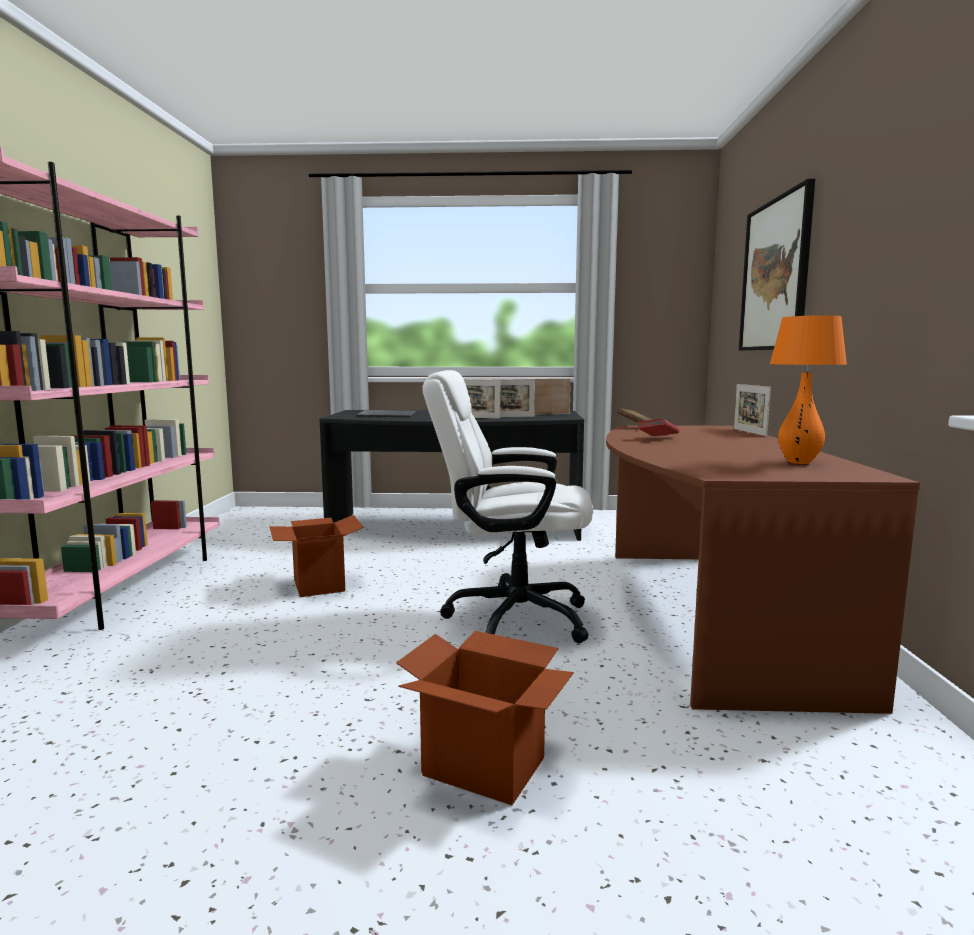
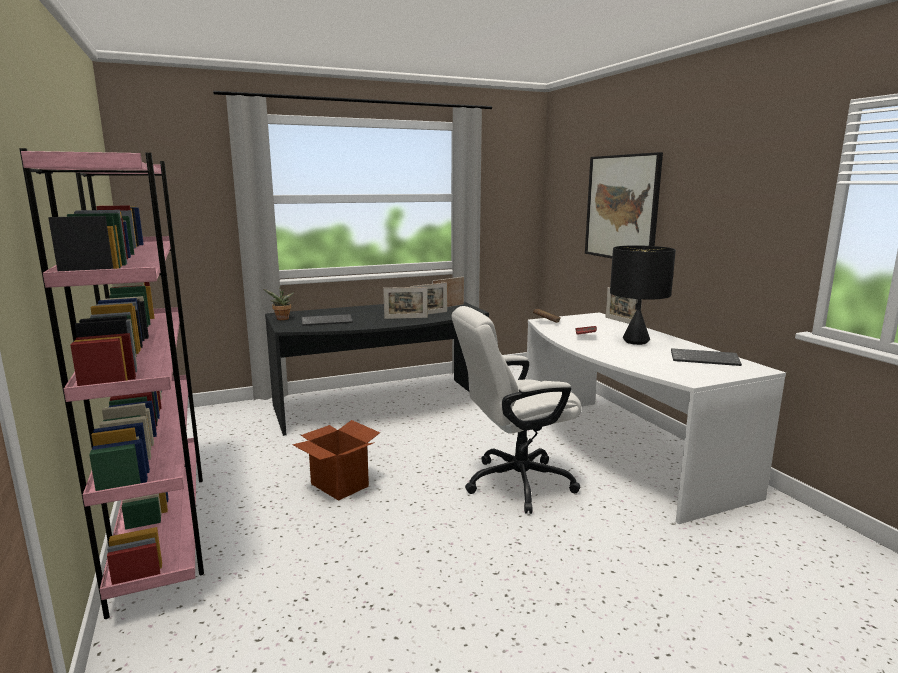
camera: 25 degrees left, 5 degrees up
(349, 413) = (282, 319): none -> potted plant
(484, 767) = (616, 597): cardboard box -> none
(703, 613) = (620, 452): brown desk -> white desk
(724, 445) = (636, 342): none -> black table lamp
(798, 462) = (705, 359): orange table lamp -> keyboard

